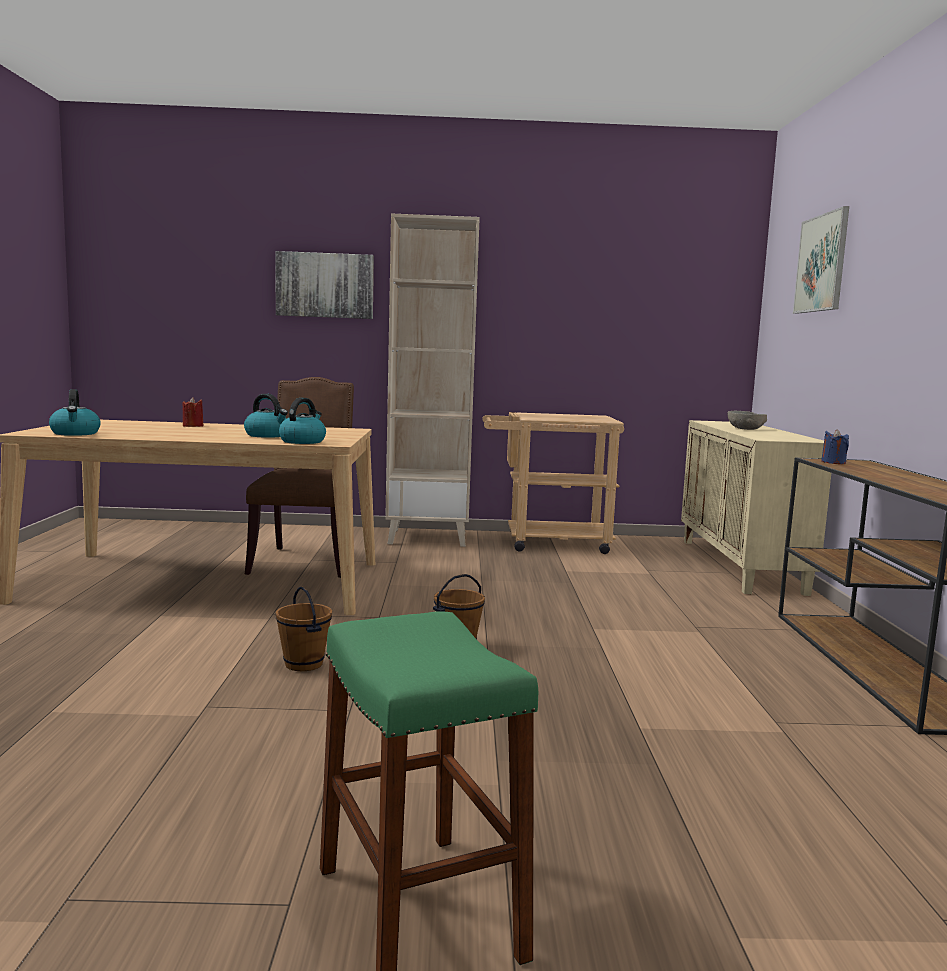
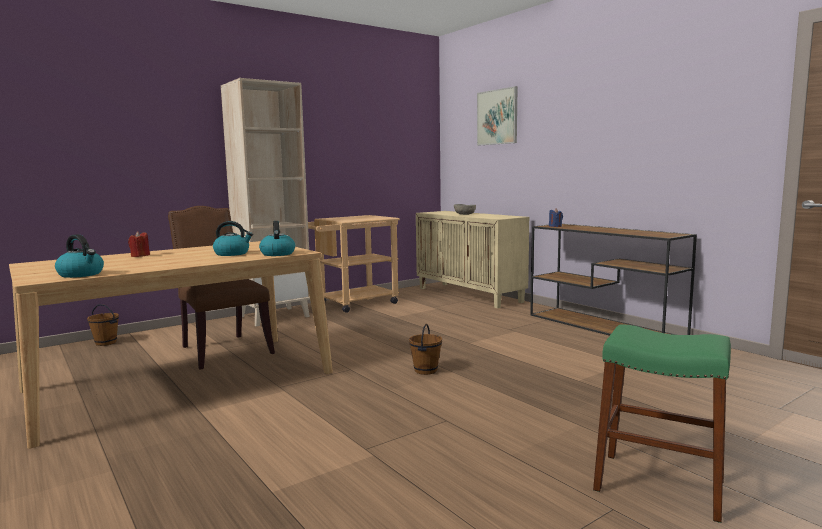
camera: 35 degrees left, 0 degrees up
(304, 664) = (368, 407): brown bucket -> brown bucket (106, 343)
(325, 285) = (164, 132): picture -> none

